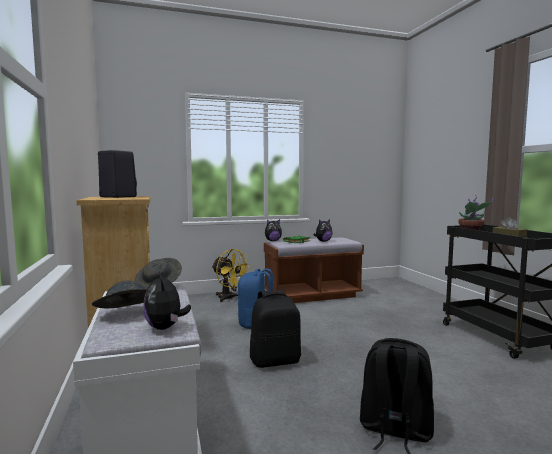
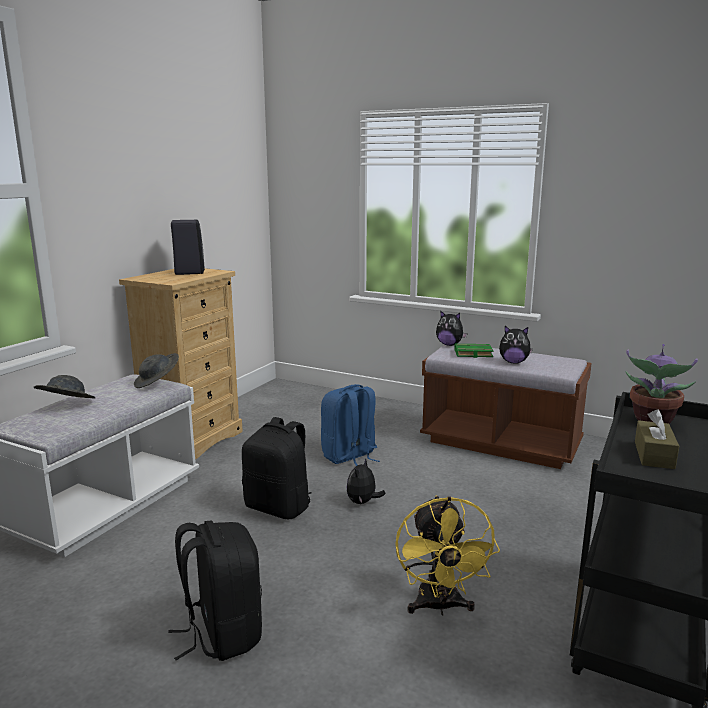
camera: 45 degrees right, 10 degrees up
(165, 327) = (49, 428): plush toy -> plush toy (363, 502)
(229, 298) = (389, 412): yellow fan -> yellow fan (440, 607)

